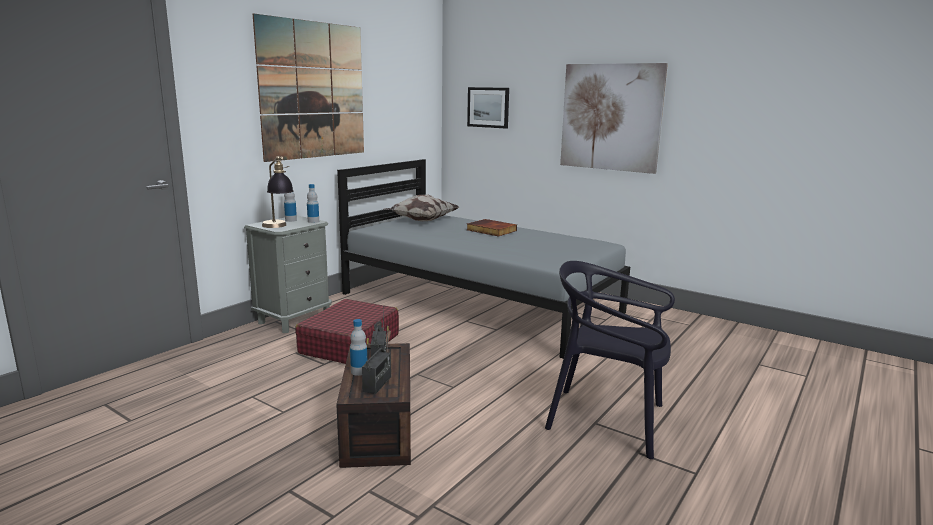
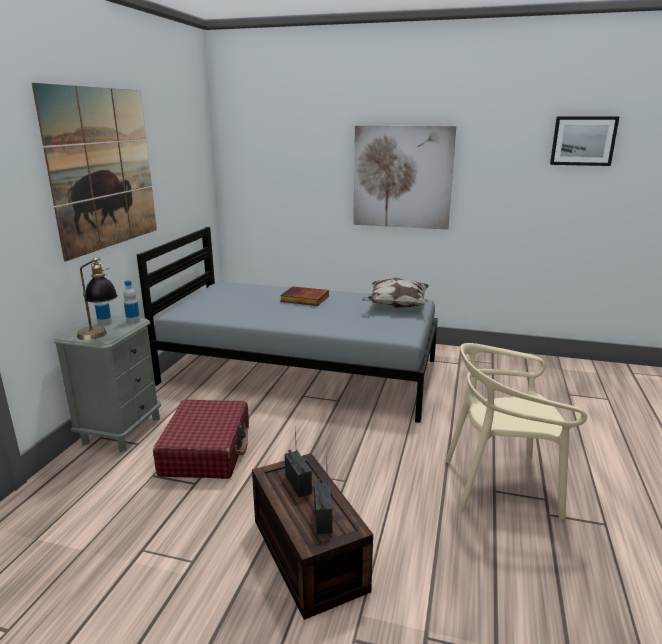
camera: 20 degrees left, 5 degrees up
(359, 371) = (291, 506): bottle -> none
(421, 221) = (223, 294): pillow -> pillow (396, 306)
(488, 107) = (270, 169): picture -> picture (583, 141)
(607, 420) = (501, 485): black chair -> beige chair

